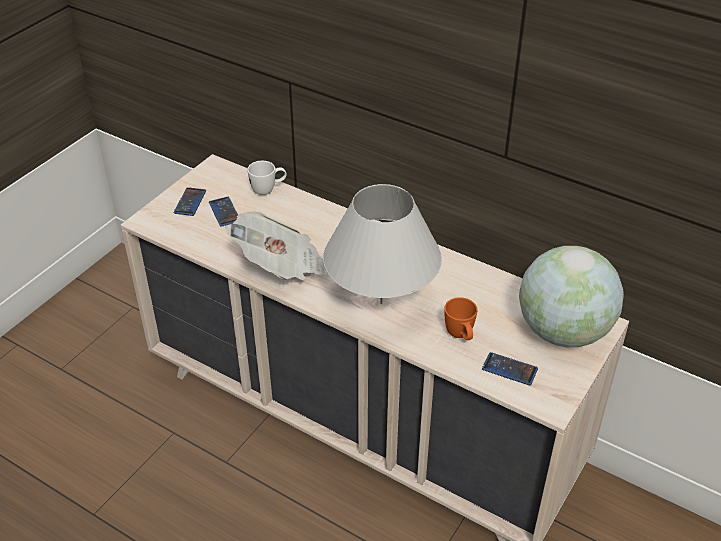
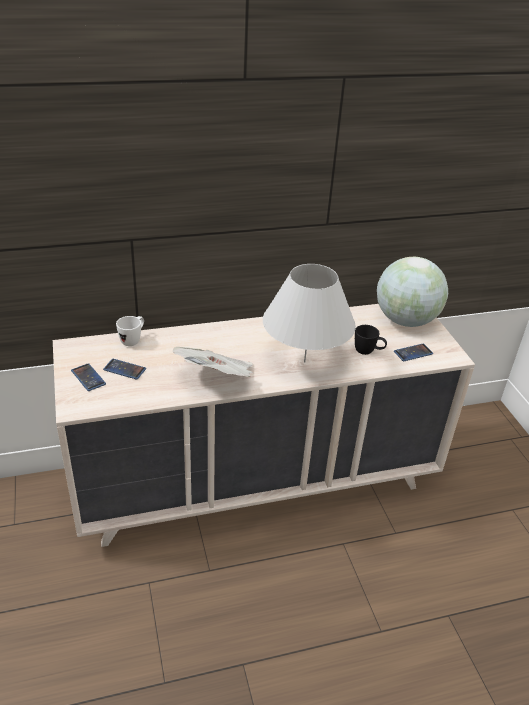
camera: 50 degrees left, 5 degrees down
(460, 336) = (368, 352): orange mug -> black mug

